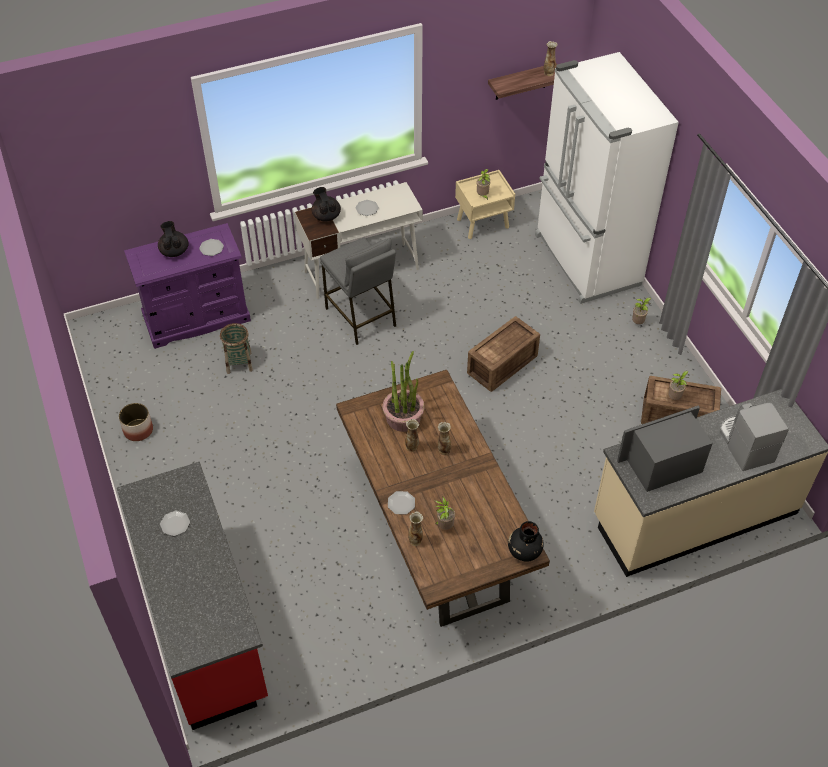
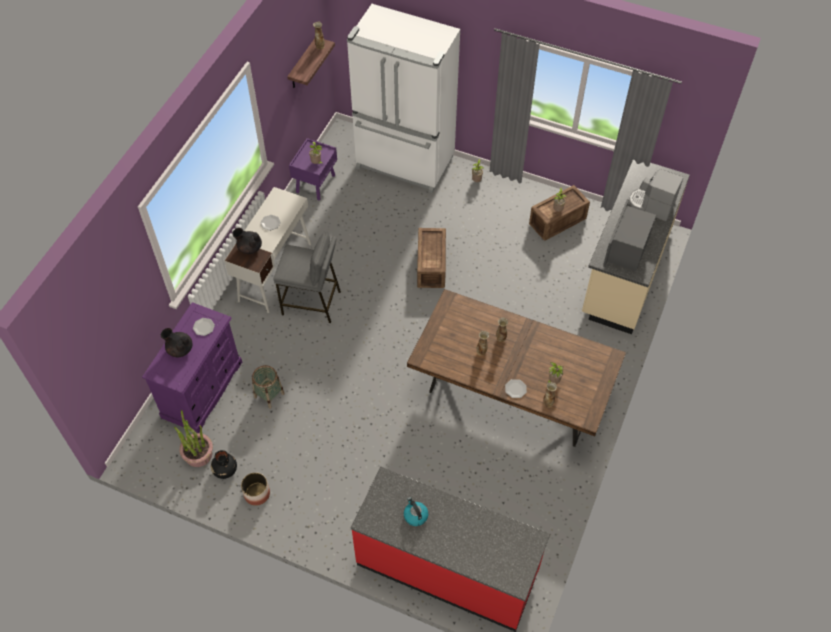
camera: 45 degrees left, 5 degrees up
(175, 524) = (415, 515): plate -> kettle
(403, 417) = (455, 338): potted plant -> potted plant (198, 454)
(483, 223) = (315, 183): beige nightstand -> purple nightstand
(524, 551) = (608, 358): black vase -> black vase (225, 470)

